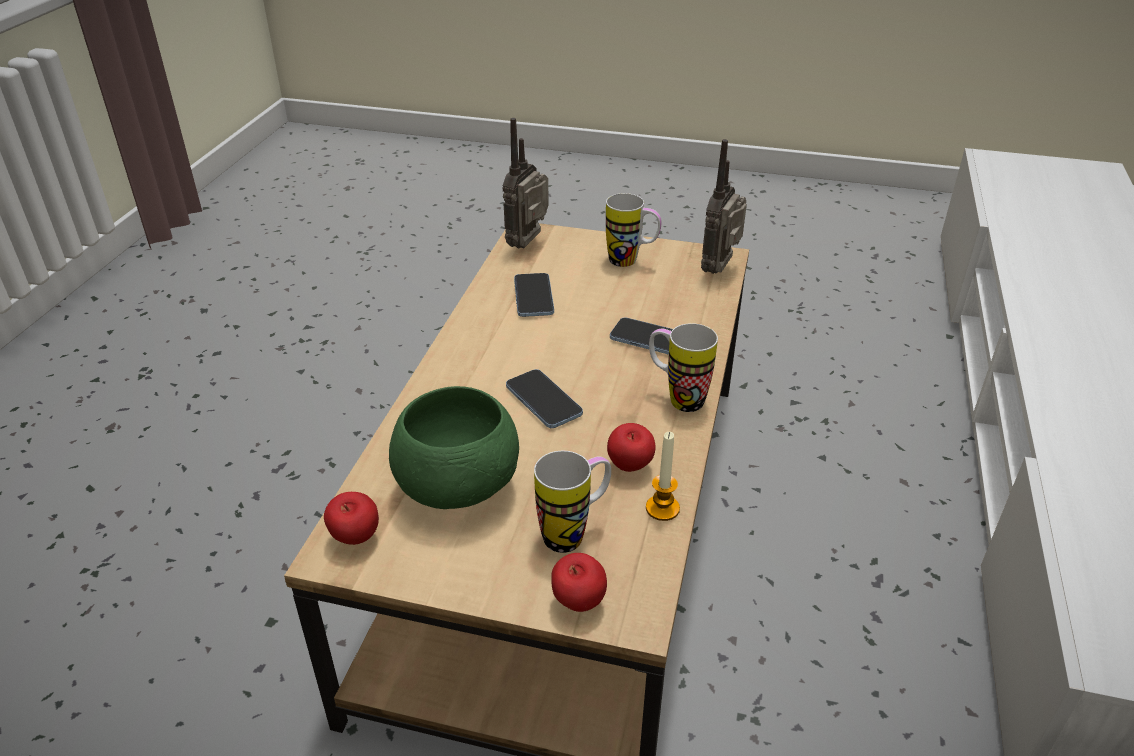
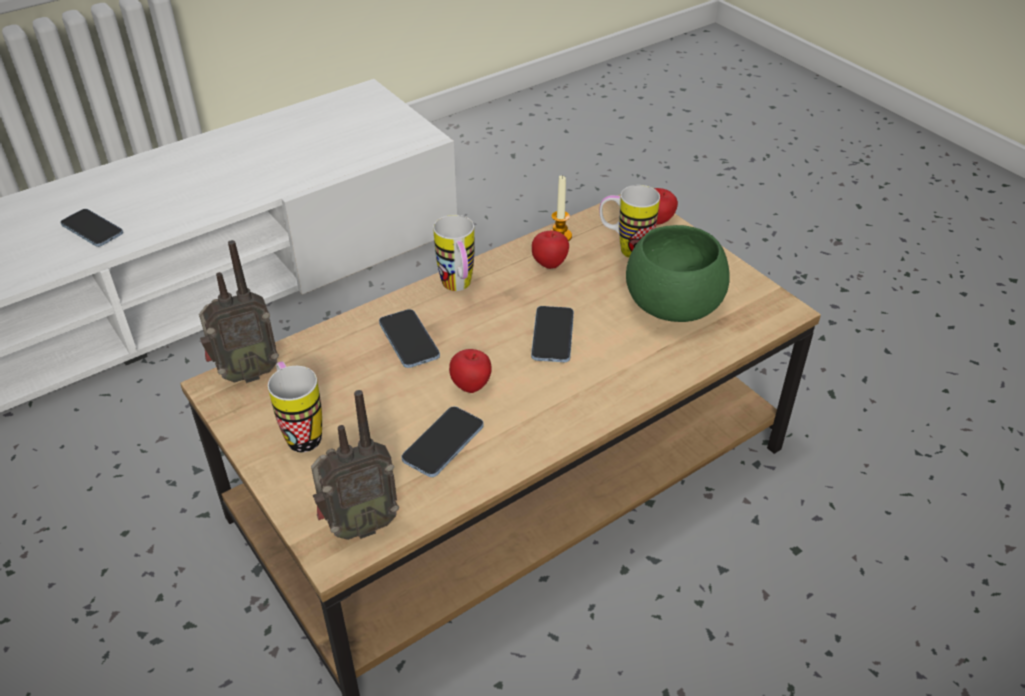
camera: 140 degrees left, 5 degrees up
(355, 539) = (763, 311): apple -> apple (471, 386)
(1078, 337) = (92, 229): none -> phone

